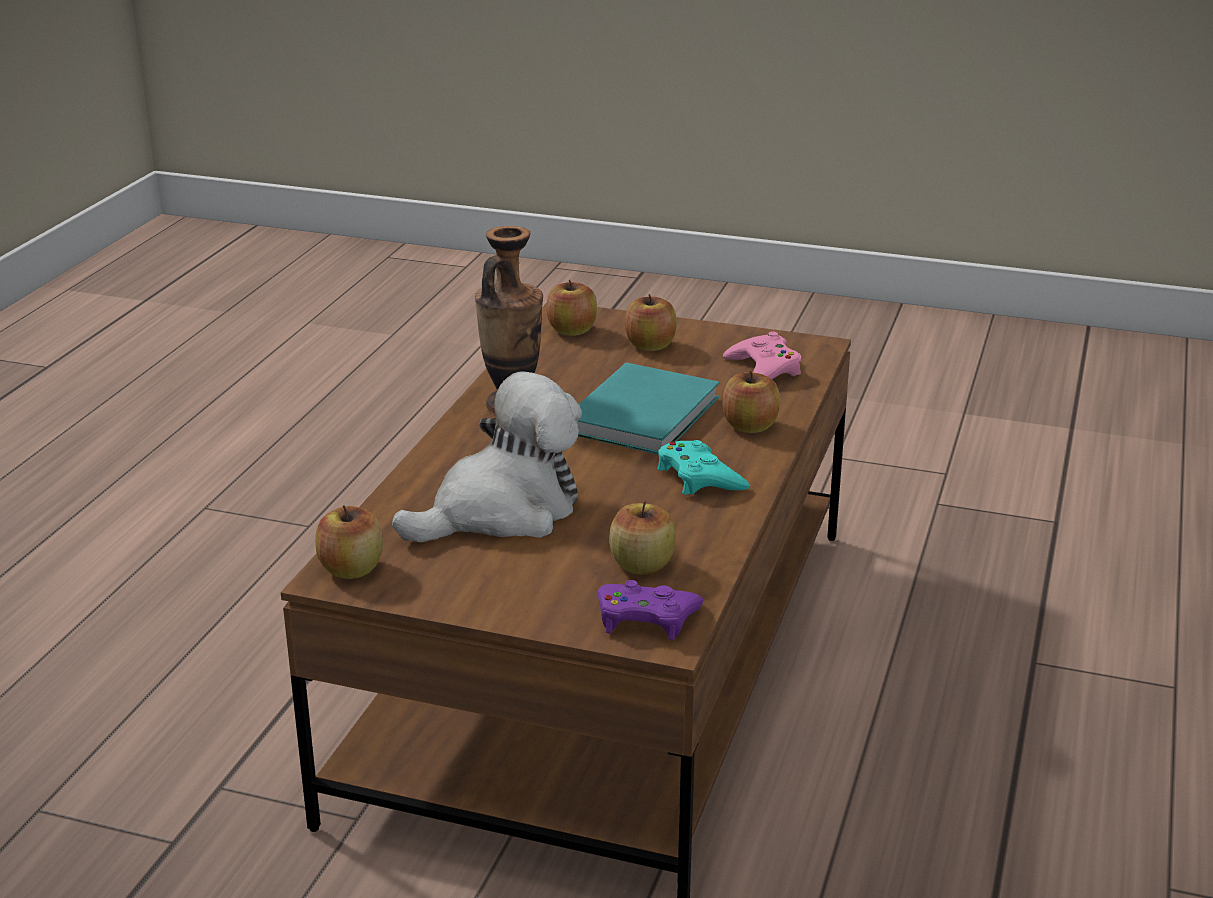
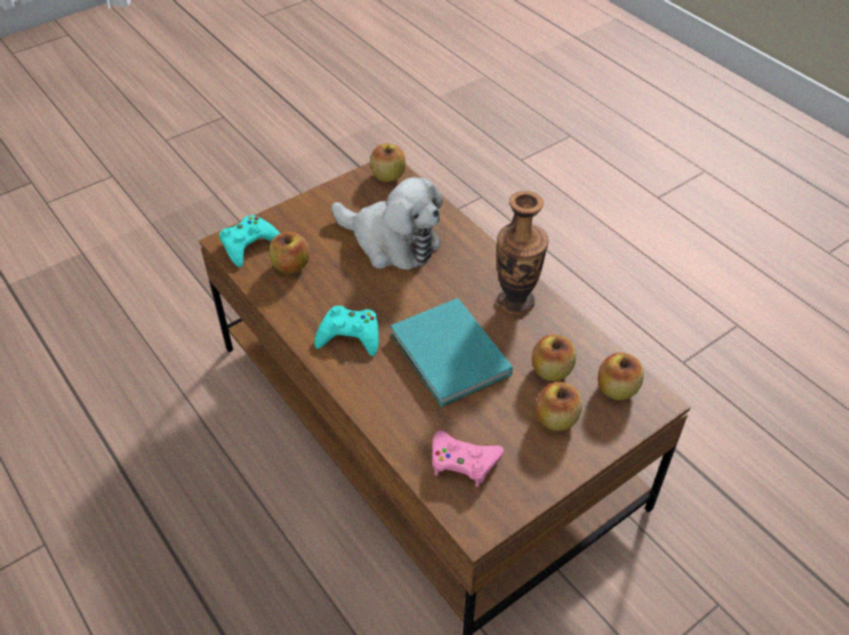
camera: 125 degrees right, 20 degrees up
(502, 512) = (391, 242): plush toy -> plush toy turned 60 degrees counterclockwise
(646, 618) = (249, 244): purple game controller -> turquoise game controller
(750, 426) = (387, 397): apple -> apple (551, 370)

